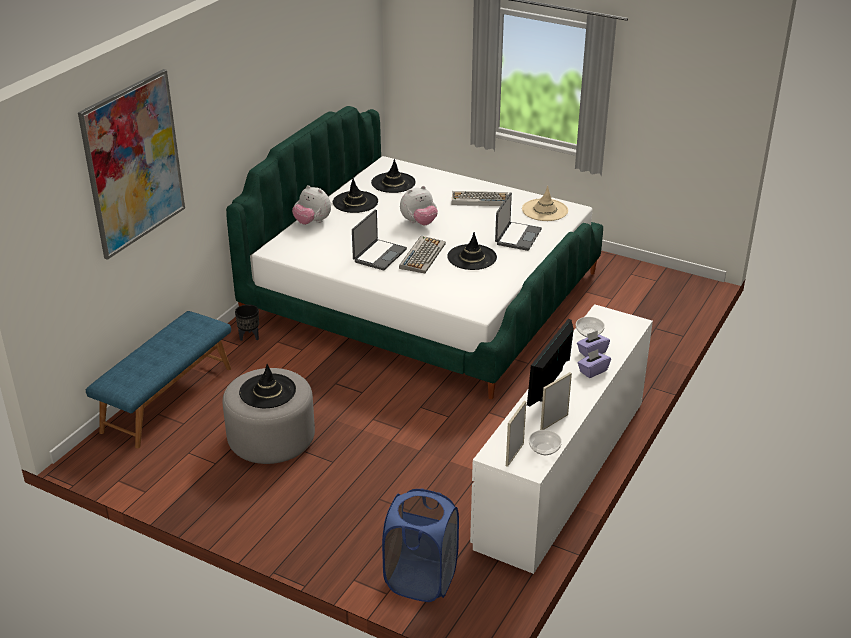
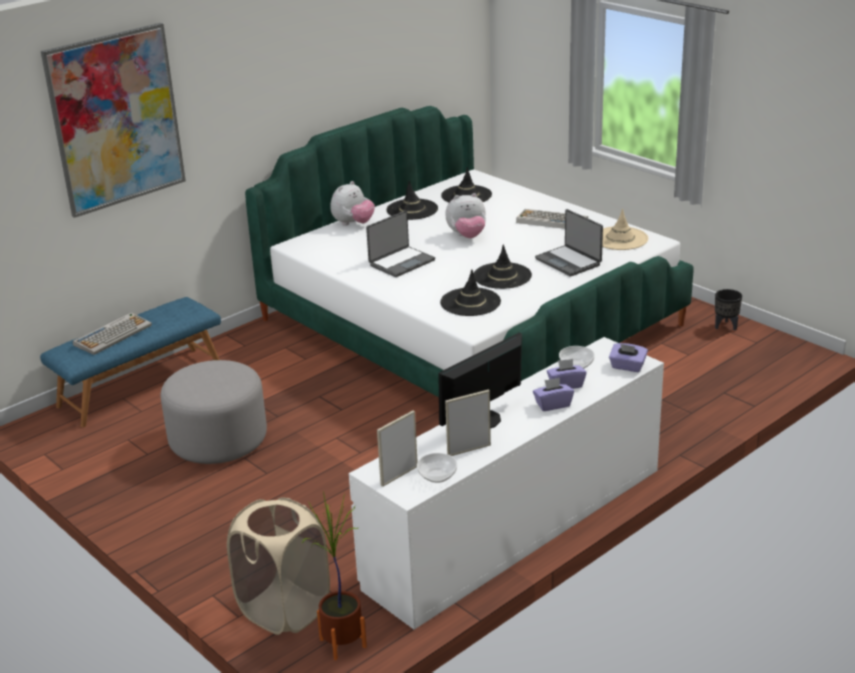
camera: 20 degrees right, 5 degrees down
(249, 337) = (260, 339): black planter -> black planter (726, 326)
(267, 391) = (209, 382): black hat -> black hat (470, 302)
(312, 222) = (353, 224): plush toy -> plush toy turned 105 degrees counterclockwise
(421, 579) = (284, 610): blue laundry basket -> beige laundry basket
(422, 255) = (448, 268): keyboard -> keyboard (113, 334)
(485, 597) = (342, 643): none -> potted plant
(517, 237) = (569, 261): laptop -> laptop turned 105 degrees clockwise
(628, 328) = (627, 367): none -> purple tissue box

